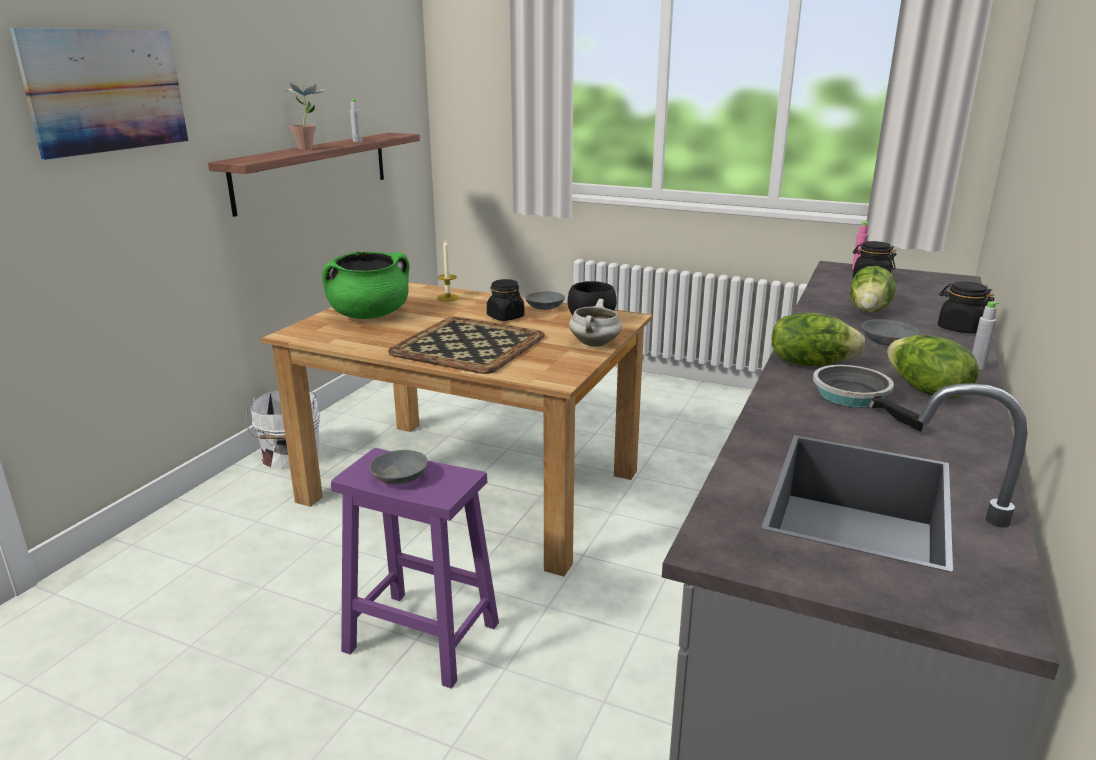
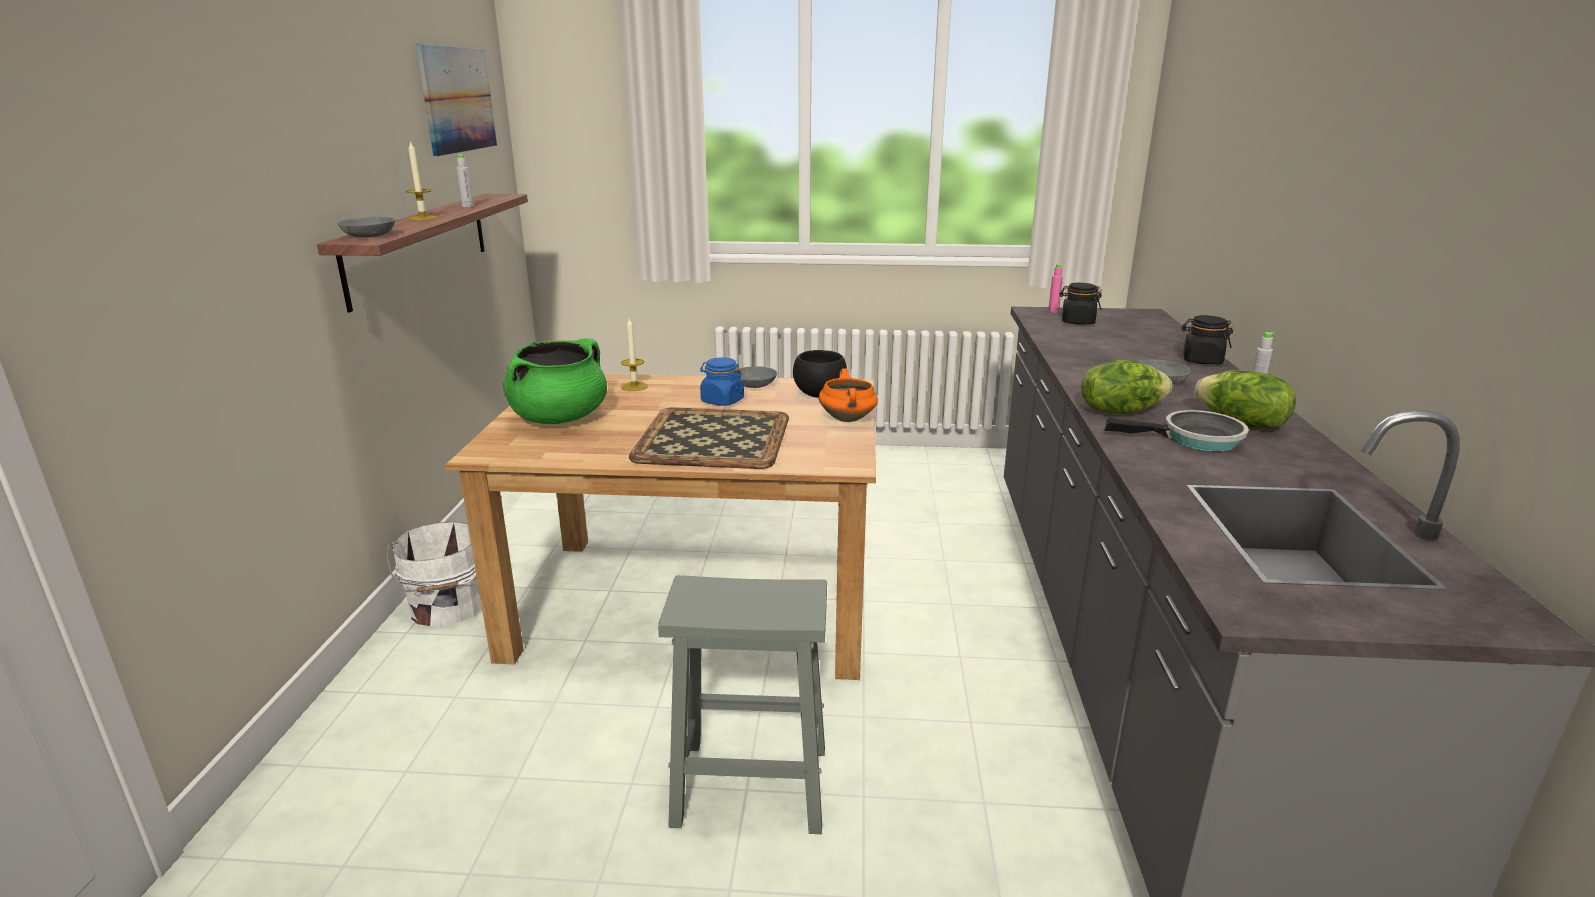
camera: 20 degrees left, 0 degrees up
(107, 91) = (201, 154): picture -> picture (458, 99)
(309, 148) = (423, 218): potted plant -> candle
(399, 476) = (735, 604): grey bowl -> grey bowl (369, 236)
(419, 637) = (748, 786): purple stool -> grey stool
(505, 317) = (722, 401): black jar -> blue jar
(595, 344) = (848, 419): white cooking pot -> orange cooking pot
(856, 397) = (1195, 439): frying pan -> frying pan turned 135 degrees clockwise
(870, 310) = (1110, 352): lettuce -> none

